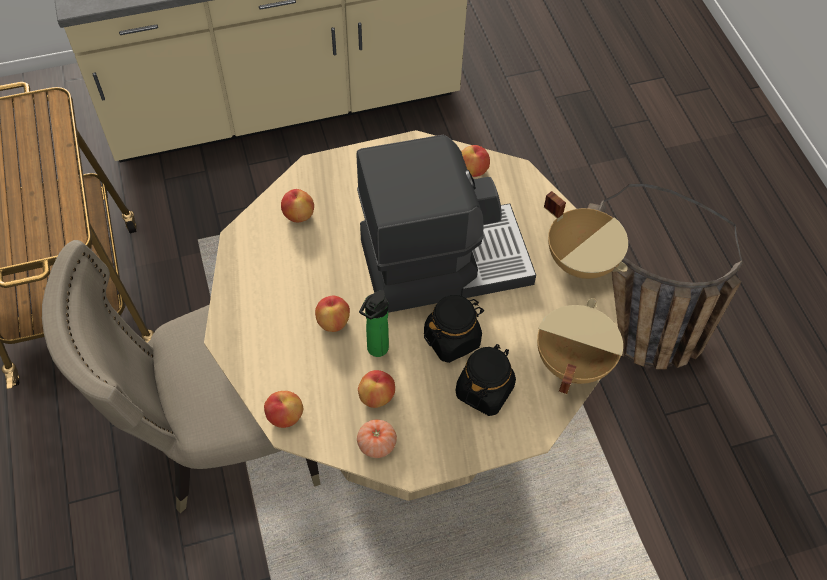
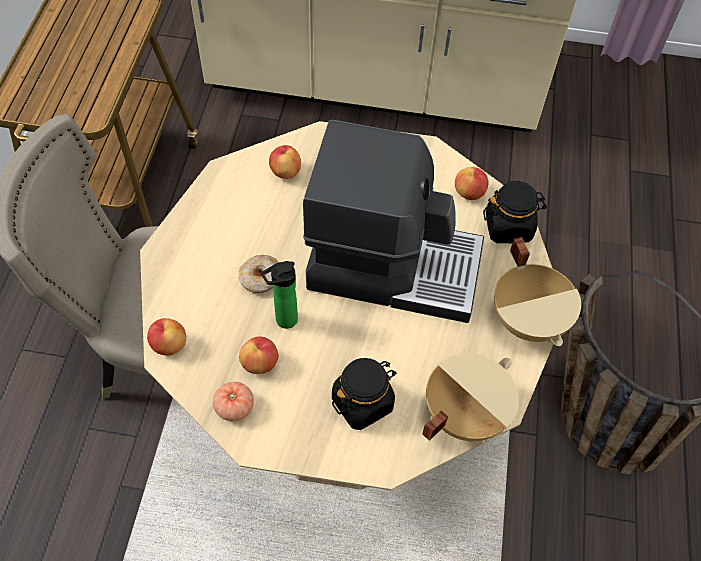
camera: 25 degrees right, 0 degrees up
(333, 322) = (260, 279): apple -> donut
(452, 339) = (359, 341): black jar -> black jar (508, 227)

